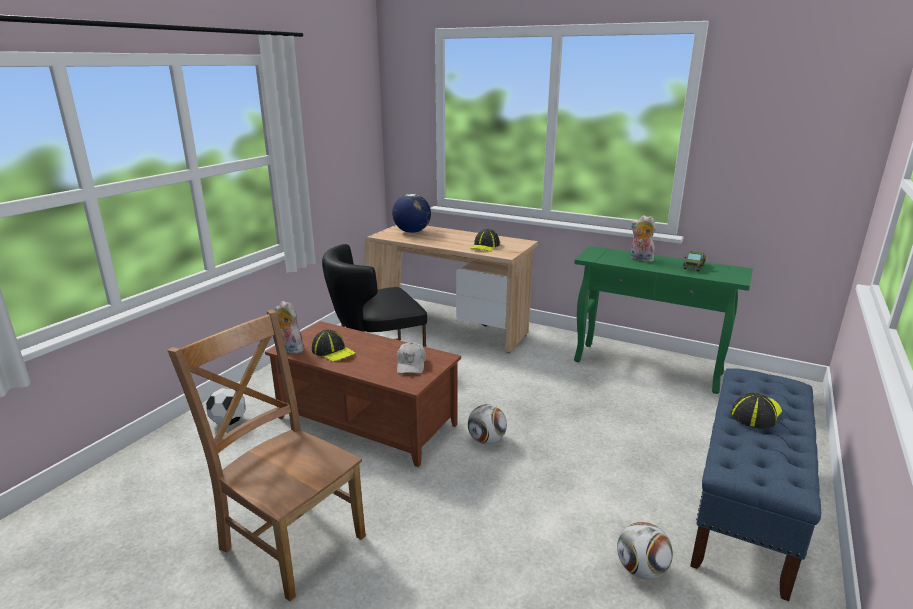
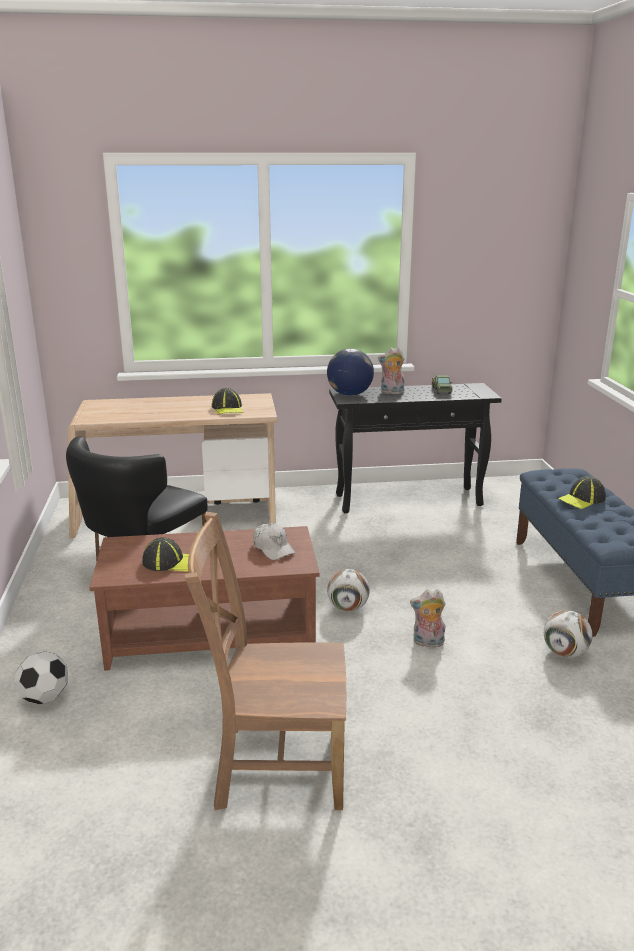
camera: 35 degrees left, 0 degrees up
(290, 349) = (117, 575): plush toy -> plush toy (427, 643)
(412, 232) = (118, 409): globe -> globe (349, 394)
(648, 367) = (409, 500): green console table -> black console table
(756, 413) = (582, 499): cap -> cap turned 135 degrees counterclockwise

